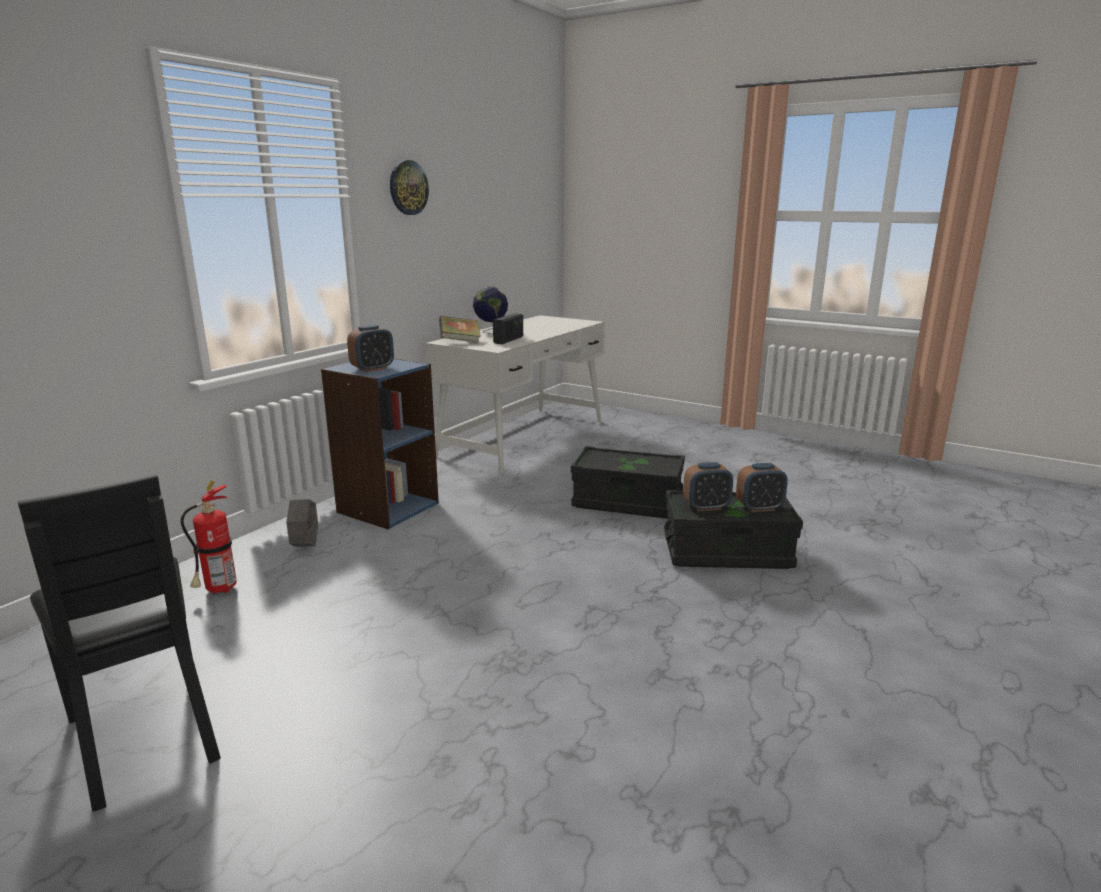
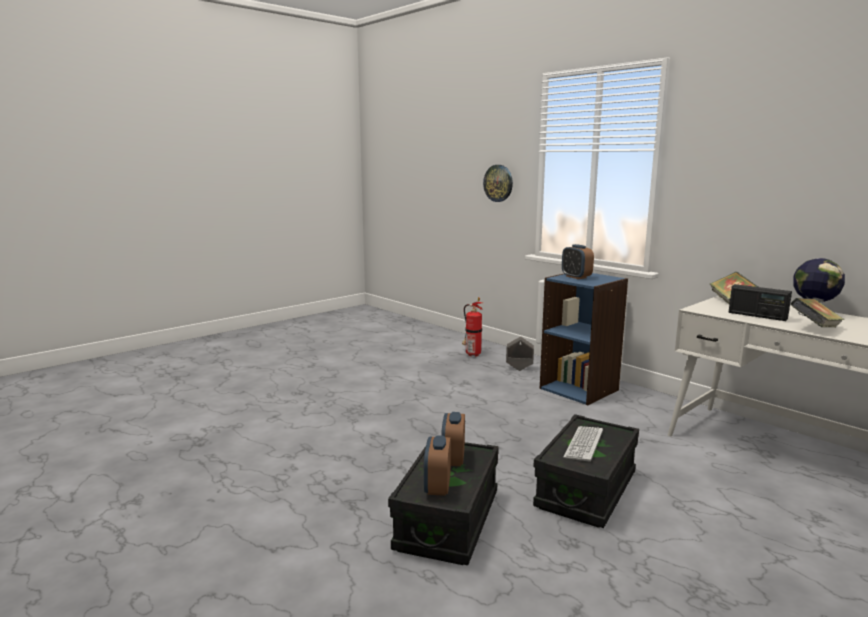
camera: 105 degrees right, 5 degrees down
(146, 735) = (365, 351): black chair -> none
(408, 187) = (737, 141): wall clock -> wall clock (498, 183)
(540, 334) = (814, 328): none -> book
(628, 464) = (583, 444): none -> keyboard

